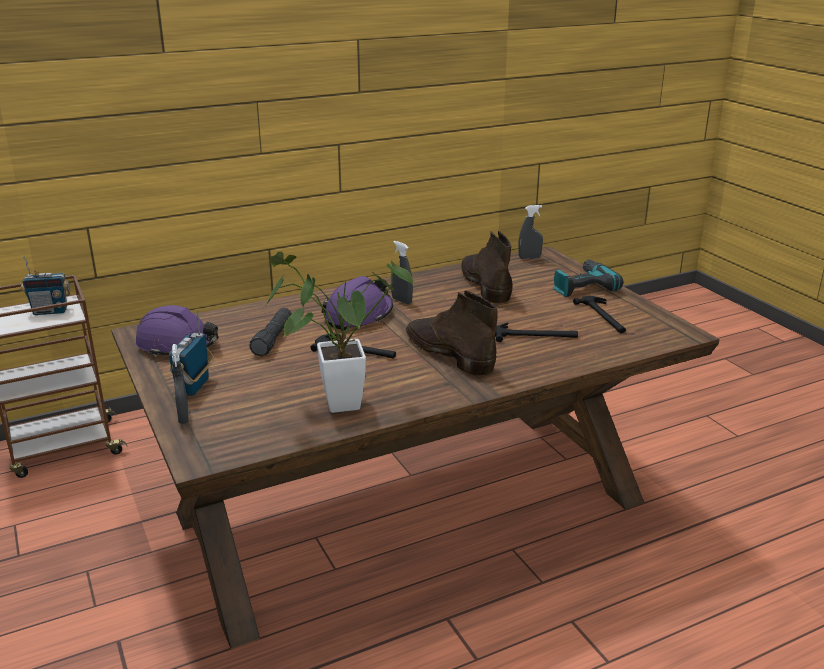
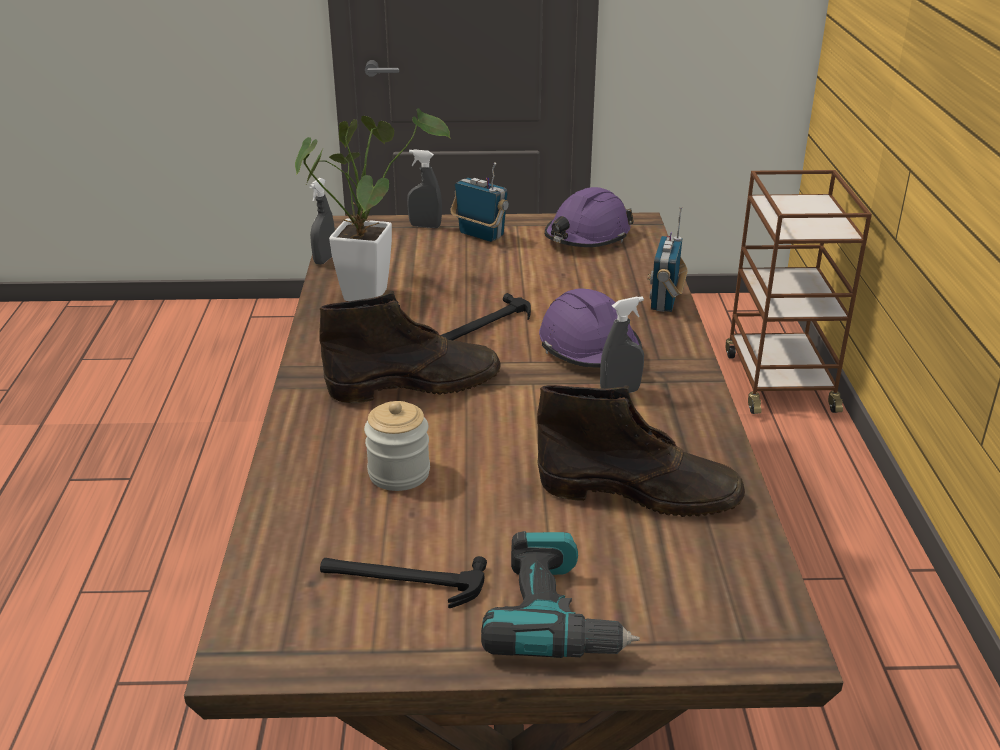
camera: 115 degrees right, 5 degrees up
(50, 311) = (810, 223): radio -> radio (665, 302)
(273, 339) = (559, 284): black flashlight -> none
(529, 258) = (764, 607): grey spray bottle -> grey spray bottle (325, 259)
(535, 335) = (399, 473): hammer -> jar

